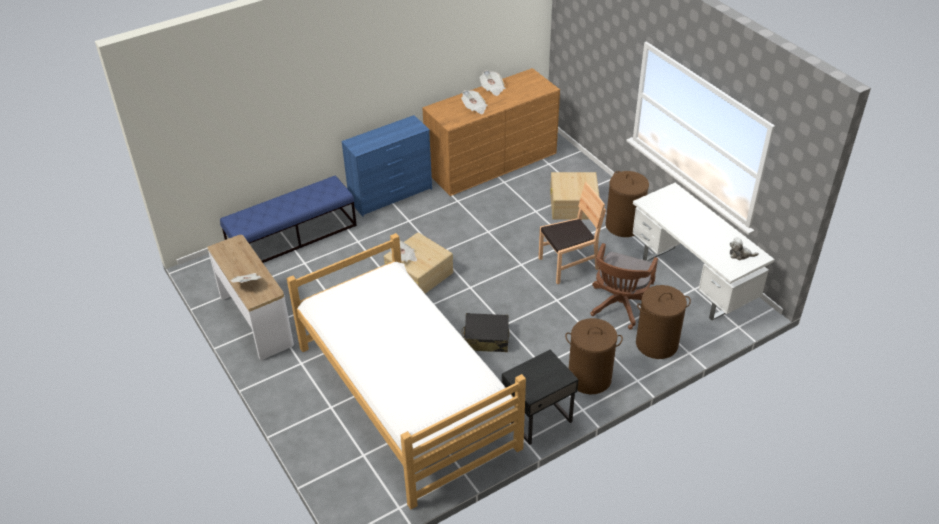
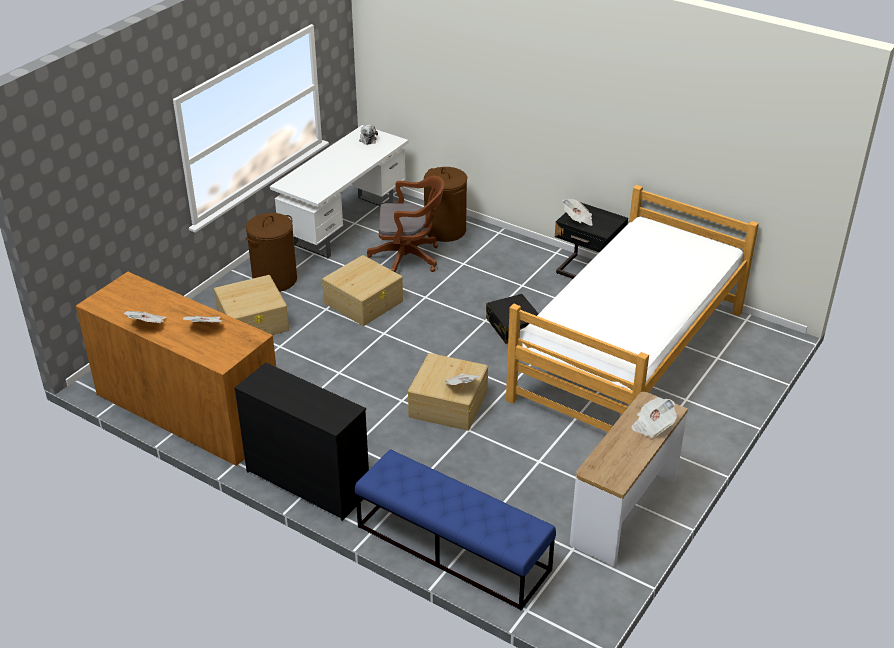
camera: 115 degrees left, 5 degrees down
(391, 195) = (308, 482): blue dresser -> black dresser
(544, 365) = (577, 219): none -> newspaper
(568, 264) = (364, 301): brown chair -> beige storage box
(589, 378) = (516, 256): brown laundry basket -> none

